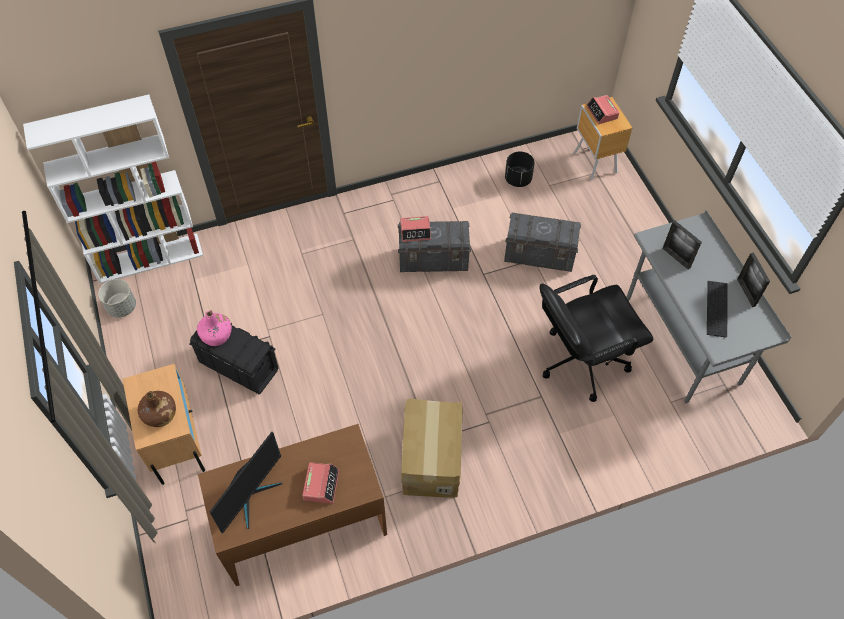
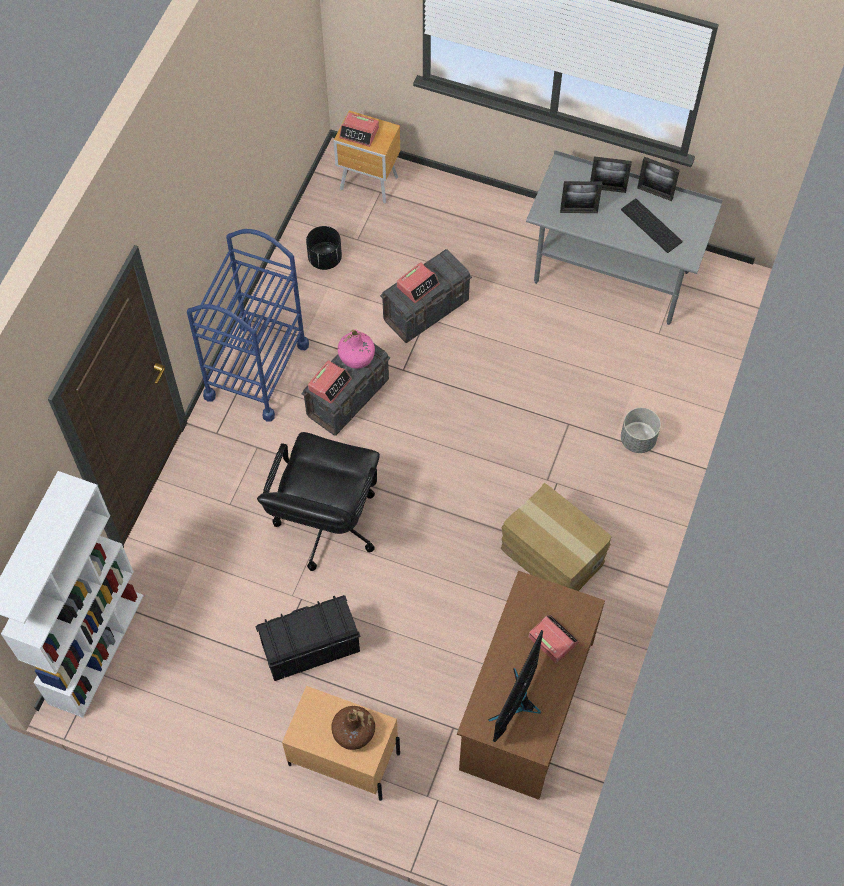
camera: 50 degrees left, 5 degrees up
(122, 307) = (136, 713): grey planter -> grey planter (638, 440)
(217, 335) = (288, 634): pink bottle -> pink bottle (357, 356)
(252, 496) = (517, 702): monitor -> monitor turned 135 degrees counterclockwise
(405, 202) = (256, 371): none -> blue cart
(536, 226) = (418, 285): none -> alarm clock
(582, 360) = (562, 365): black office chair -> black office chair (326, 524)
(714, 262) = (607, 189): none -> picture frame

